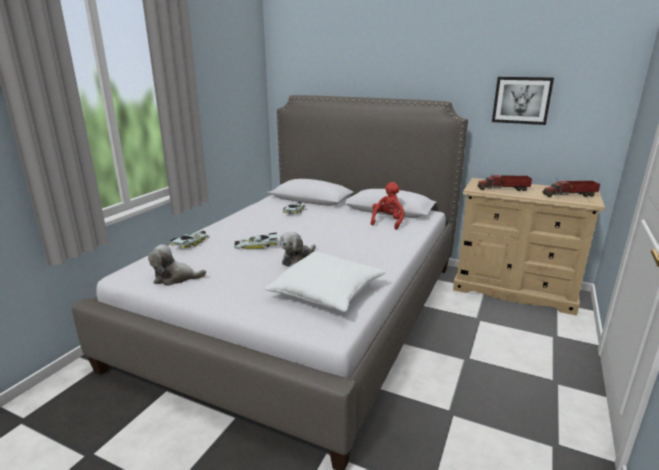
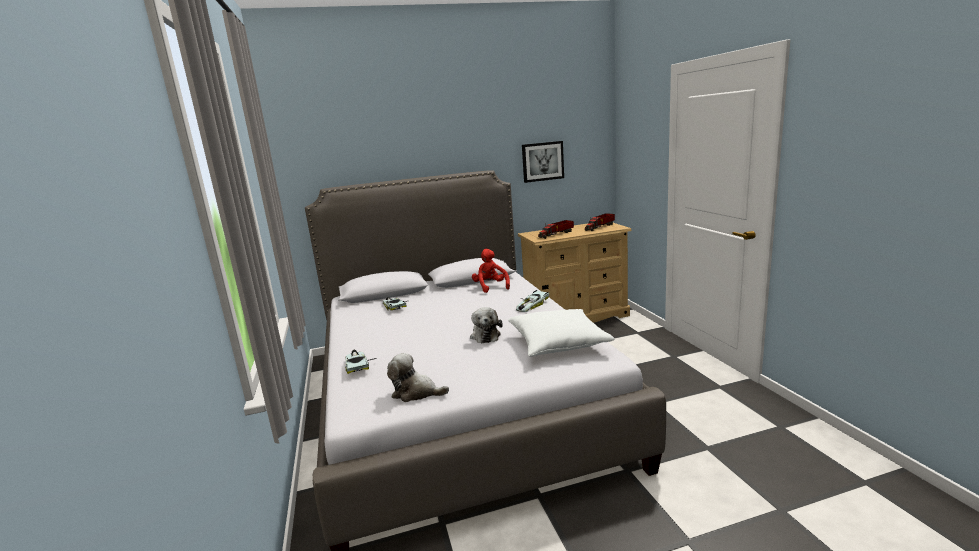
camera: 40 degrees left, 5 degrees down
(175, 278) = (416, 393): plush toy -> plush toy turned 60 degrees clockwise
(256, 245) = (428, 340): toy car -> toy car (531, 304)

